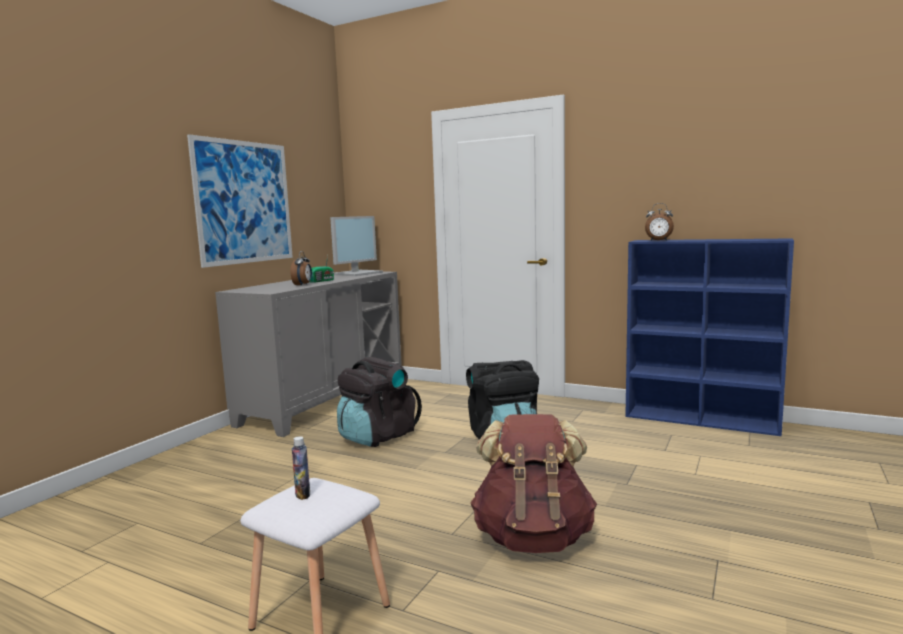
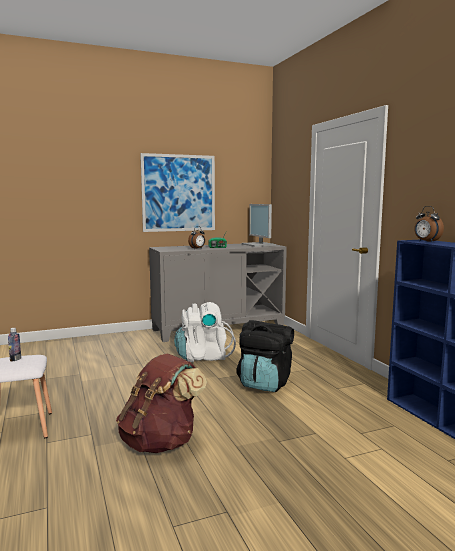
camera: 40 degrees right, 0 degrees up
(357, 273) = (259, 245): monitor -> monitor turned 75 degrees clockwise
(377, 436) = (203, 357): black backpack -> white backpack

